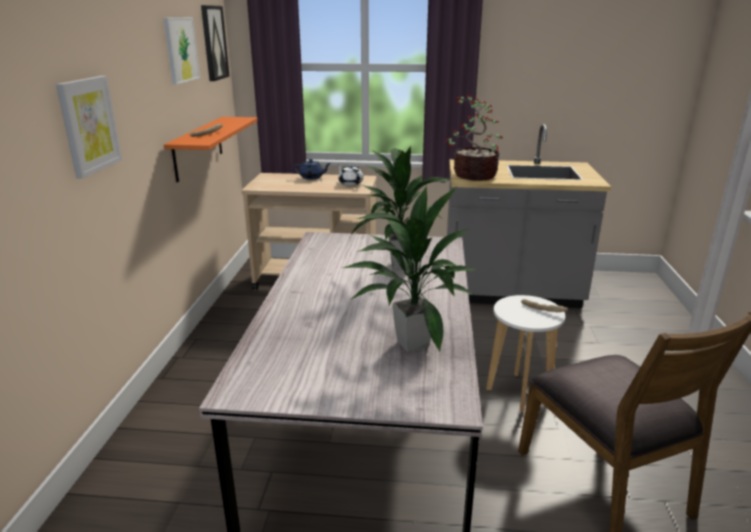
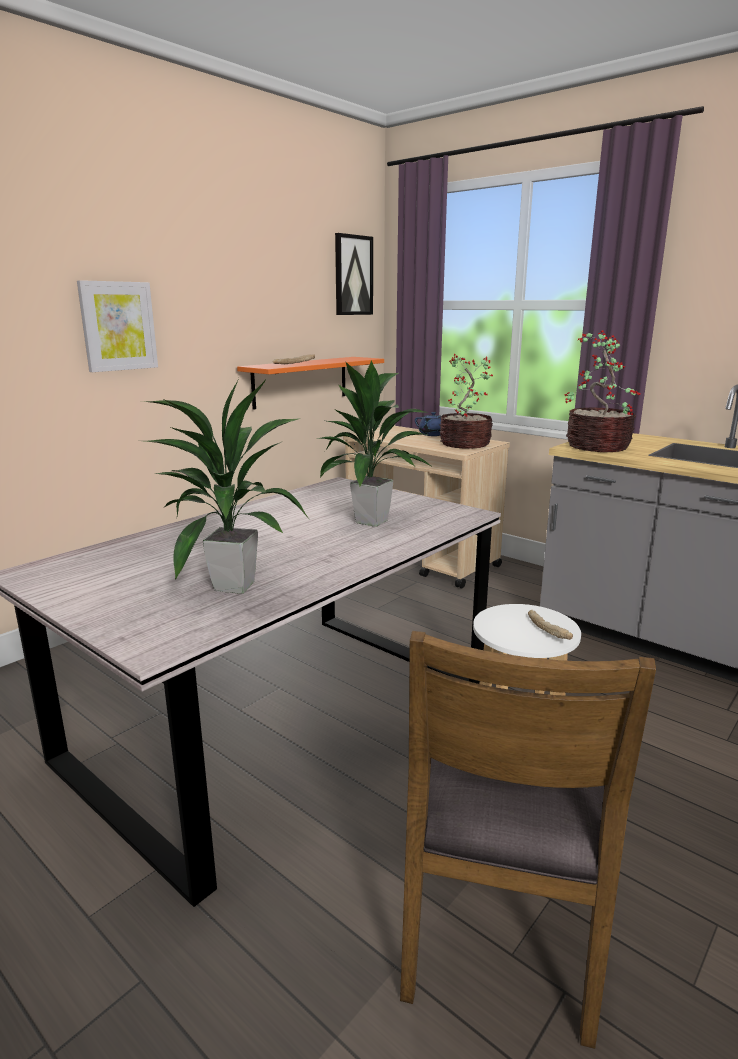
camera: 35 degrees right, 5 degrees down
(181, 50) = (288, 275): picture -> none
(350, 183) = (464, 444): white teapot -> potted plant

